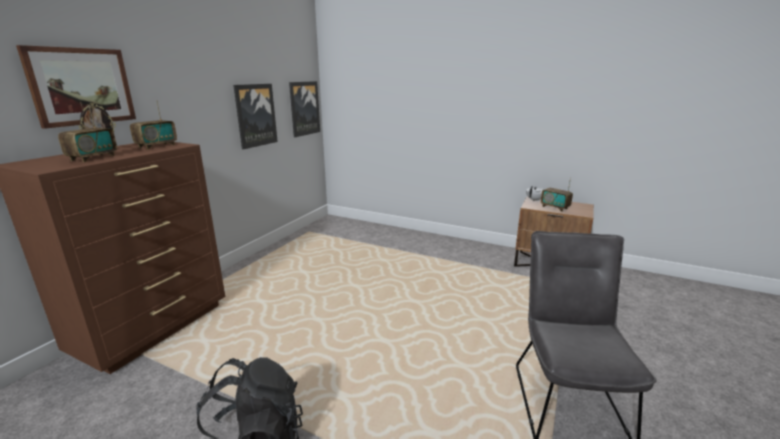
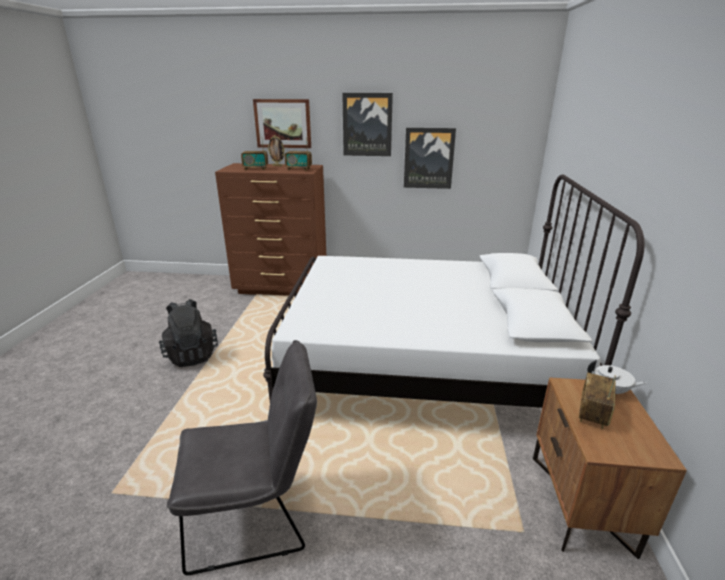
camera: 70 degrees right, 5 degrees up
(304, 108) = (507, 159): picture -> picture (367, 125)
(401, 275) = (423, 365): none -> white bed

